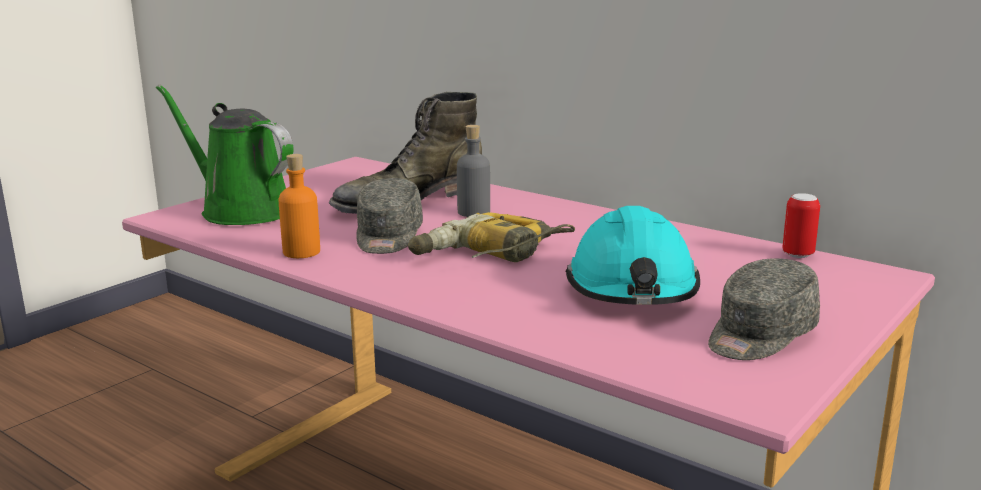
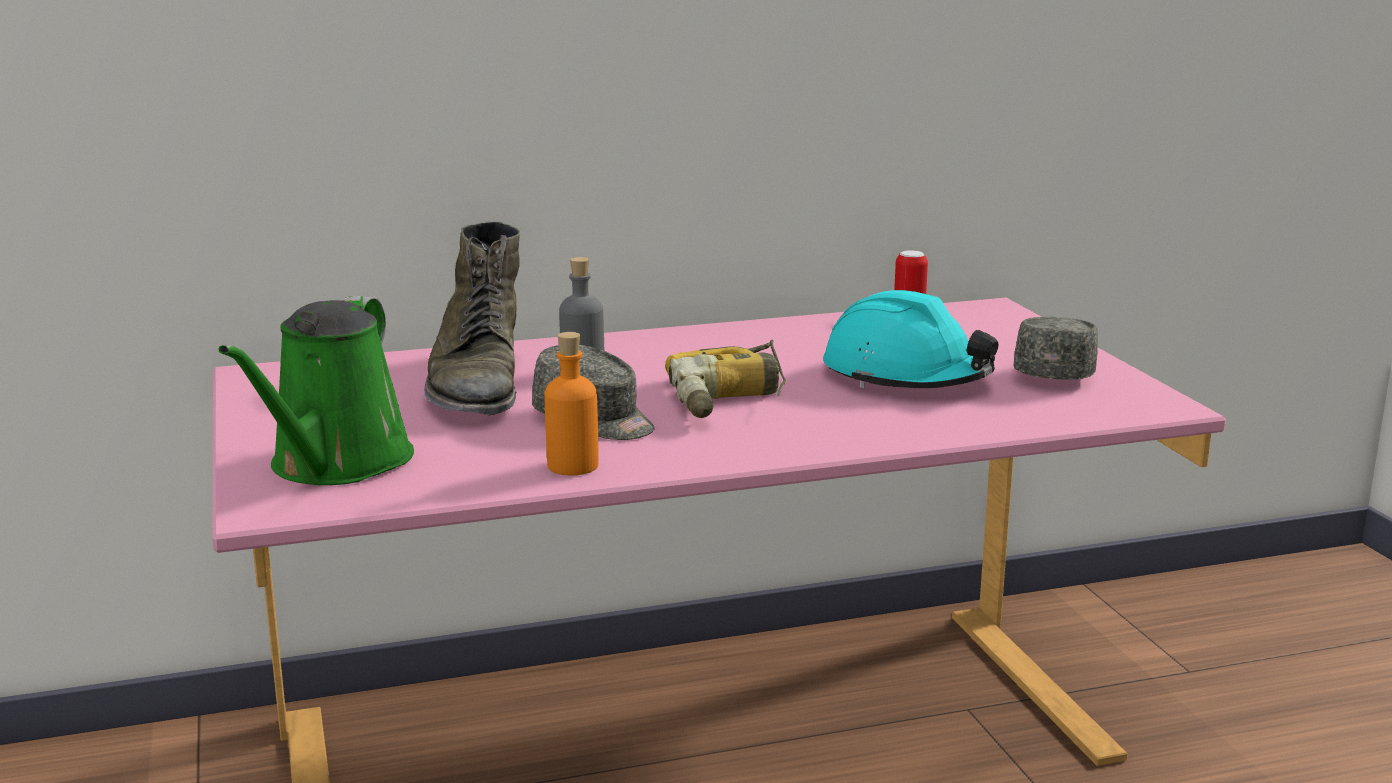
camera: 55 degrees left, 0 degrees up
(240, 210) = (335, 465): green watering can -> green watering can turned 60 degrees counterclockwise
(759, 335) = (1056, 372): grey cap -> grey cap turned 150 degrees counterclockwise

